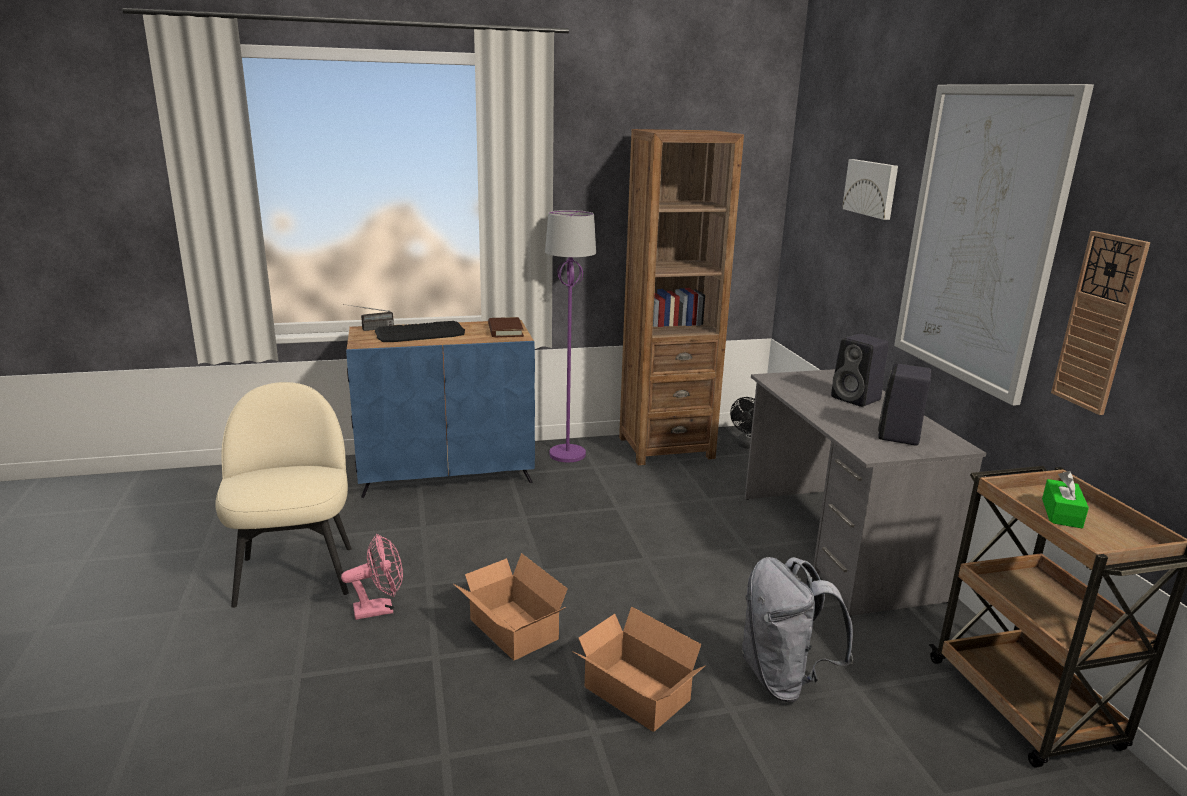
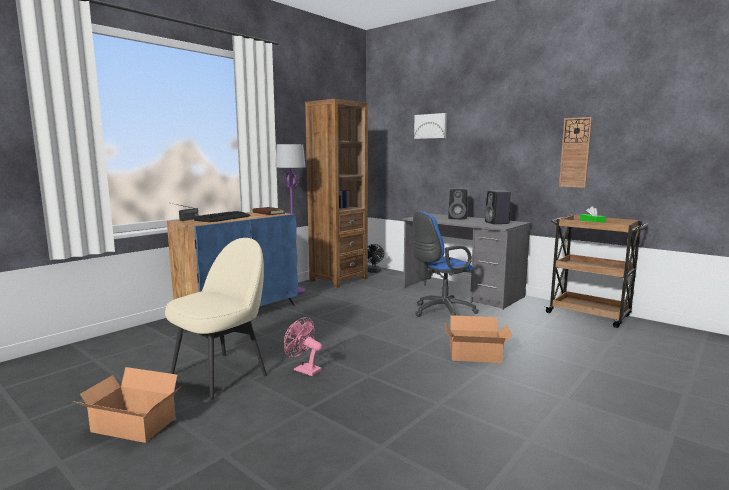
camera: 35 degrees left, 10 degrees down
(295, 573) = (221, 373): beige chair -> beige chair turned 90 degrees clockwise
(380, 609) = (304, 370): pink fan -> pink fan turned 90 degrees counterclockwise
(511, 632) = (387, 355): cardboard box -> cardboard box (133, 427)
(724, 577) = (440, 312): none -> blue office chair
(784, 679) = (514, 332): grey backpack -> none
(980, 237) = (504, 133): picture -> none

